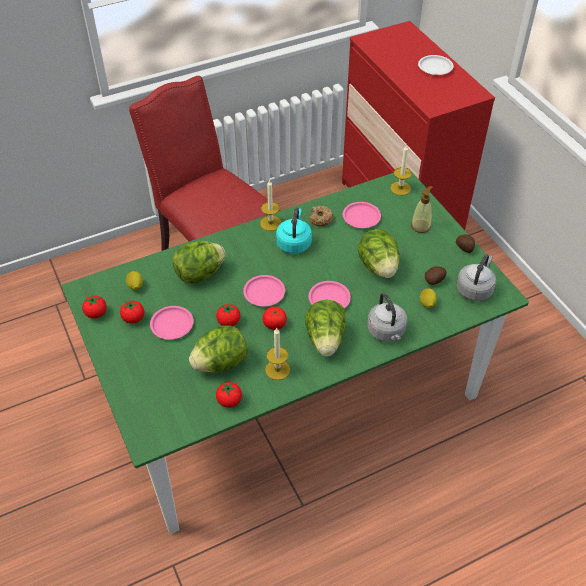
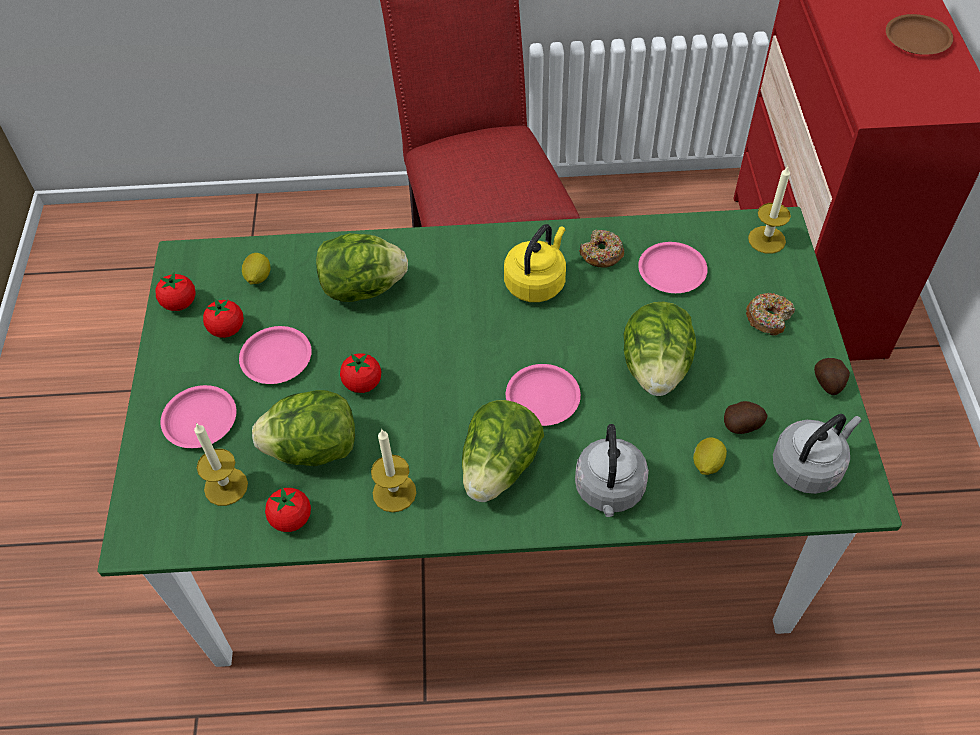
camera: 25 degrees right, 5 degrees up
(264, 293) = (443, 353): pink plate -> pink plate (200, 420)
(270, 223) = (516, 237): candle -> candle (226, 486)
(274, 324) = (431, 412): tomato -> none
(294, 243) = (536, 282): turquoise kettle -> yellow kettle
(421, 226) = (768, 318): soap dispenser -> donut
(435, 68) = (917, 39): white plate -> brown plate

